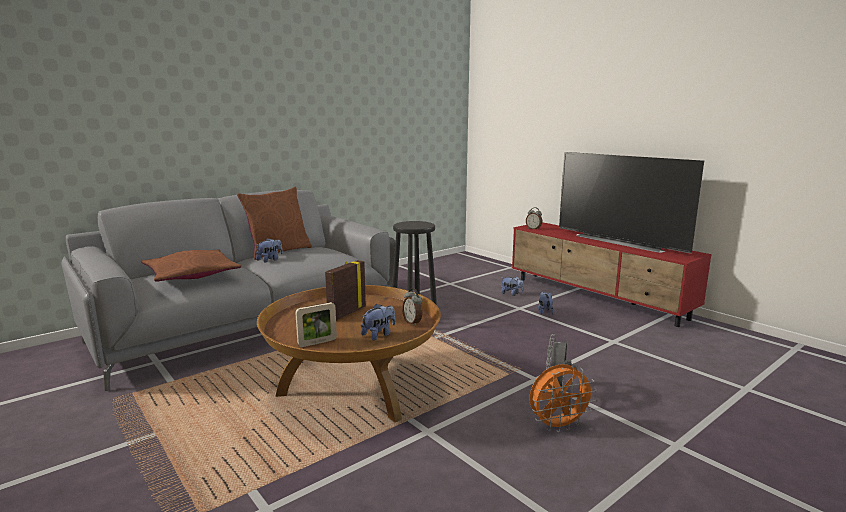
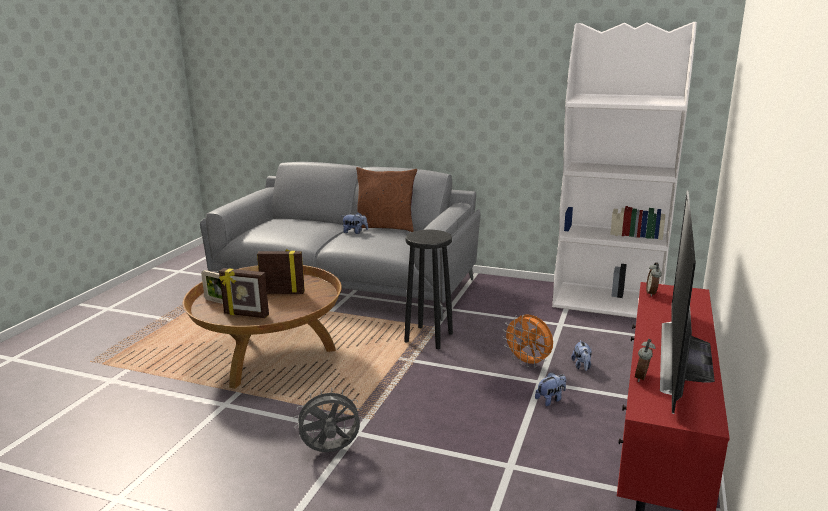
camera: 60 degrees right, 5 degrees up
(191, 275) = (290, 227): brown pillow -> none
(379, 335) = (246, 315): plush toy -> picture frame
(413, 322) = (281, 319): alarm clock -> alarm clock (643, 378)
(437, 266) = (608, 302): none -> white bookcase
(558, 426) = (269, 464): orange fan -> orange fan (528, 363)

